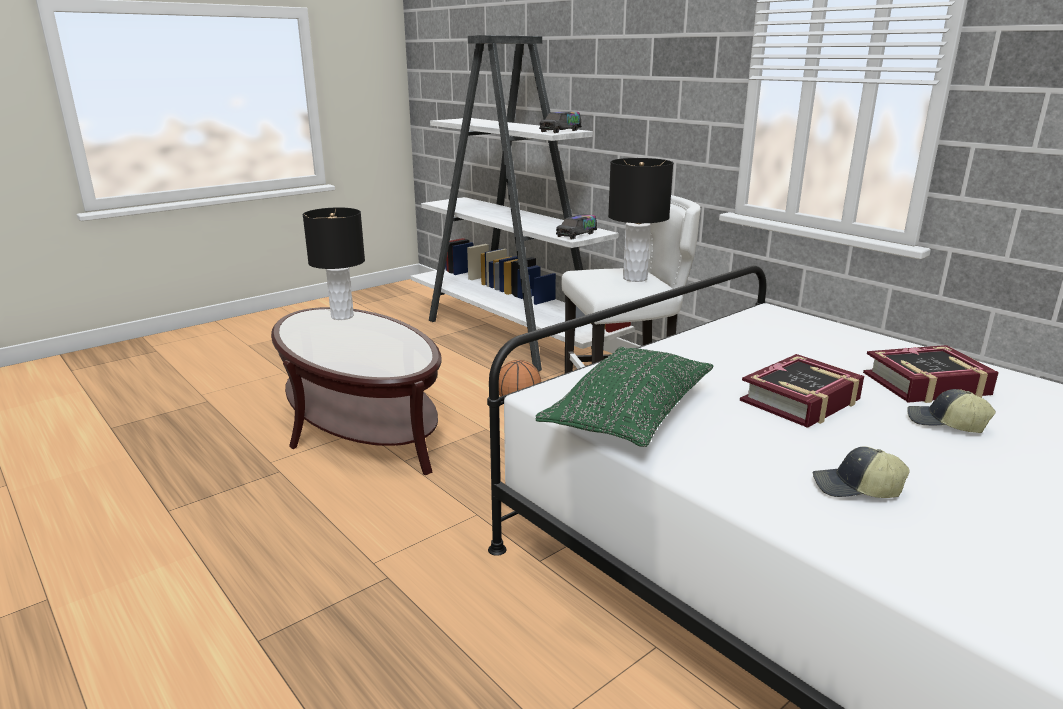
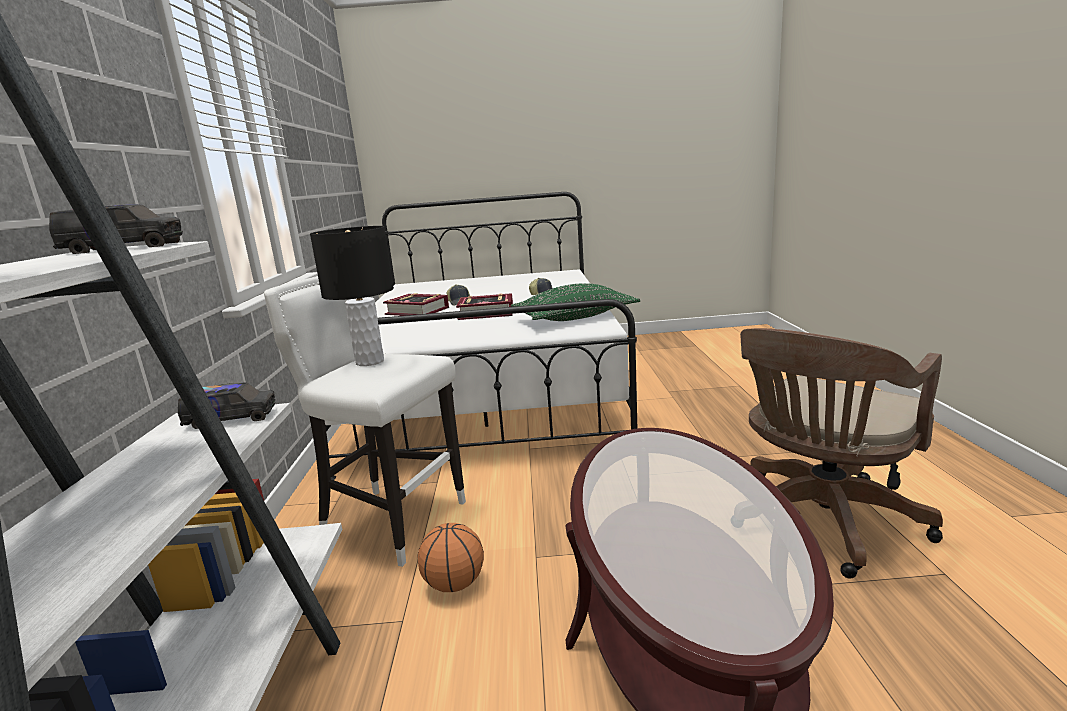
camera: 140 degrees left, 5 degrees down
(262, 525) = (820, 522): none -> brown office chair
(342, 316) = (672, 587): black table lamp -> none

